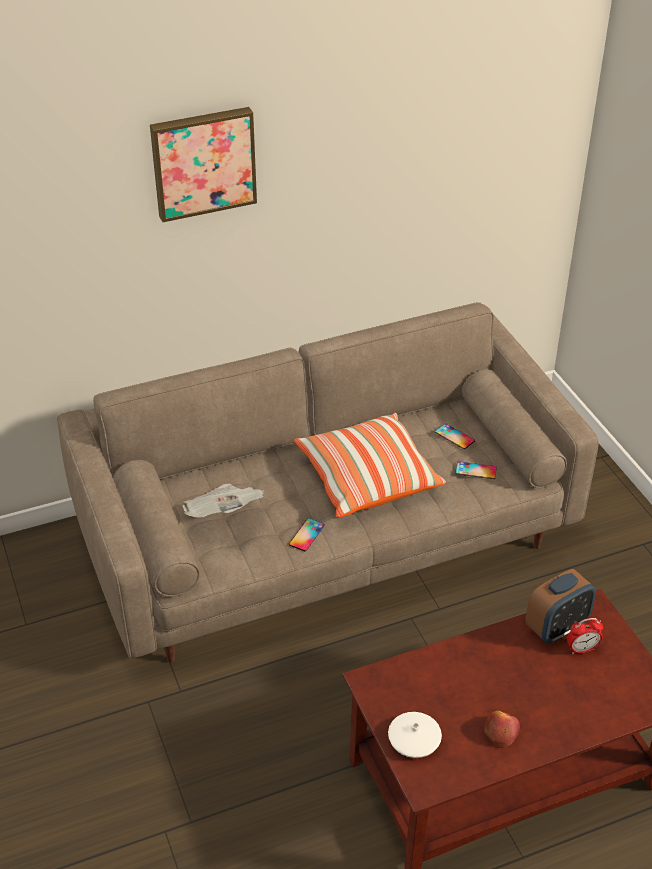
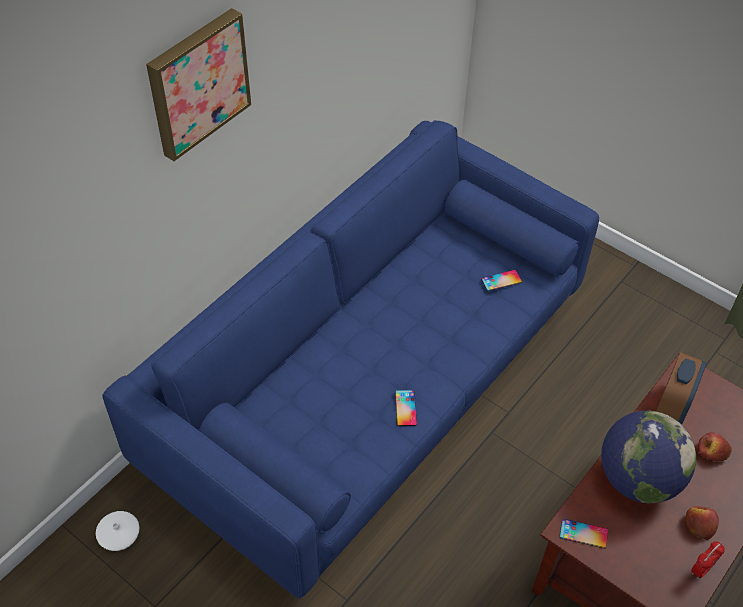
camera: 30 degrees left, 10 degrees up
(223, 516) = (318, 422): newspaper -> none
(326, 535) = (369, 385): beige sofa -> blue sofa
(367, 478) = (416, 327): pillow -> none
(414, 739) = (641, 567): white vase -> white vase (119, 534)
(454, 436) = (461, 254): phone -> phone (583, 533)
(470, 671) = (637, 479): none -> globe
(565, 681) = (712, 452): none -> apple
(582, 649) = (704, 416): alarm clock -> alarm clock (702, 569)

